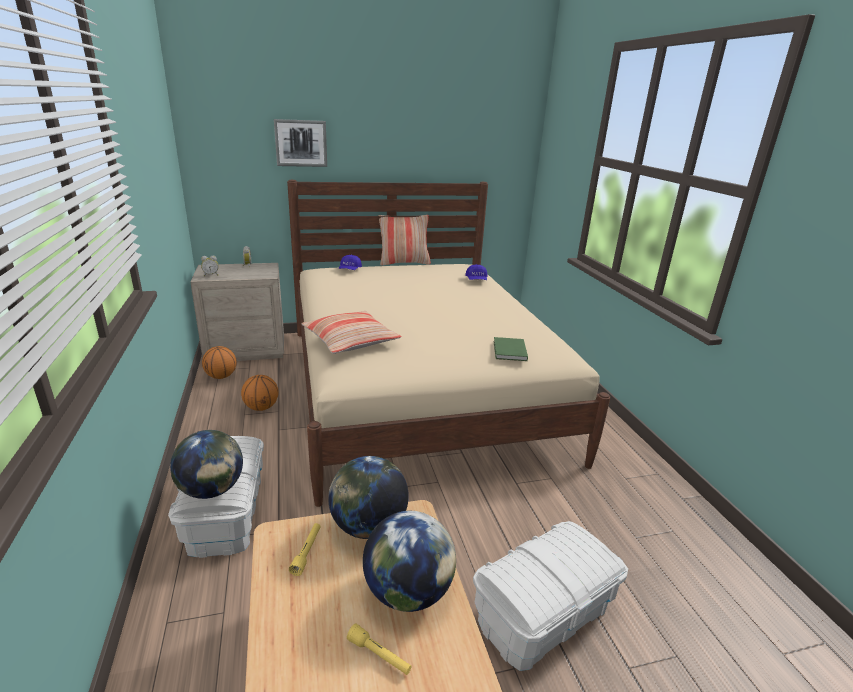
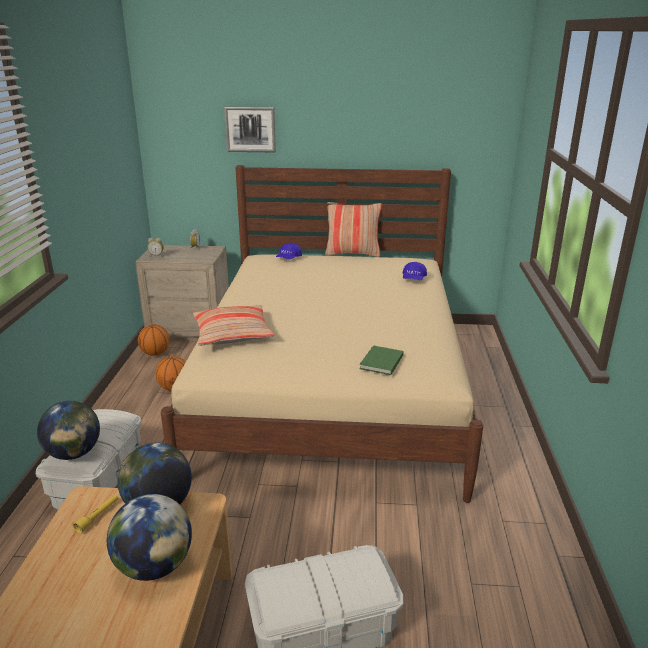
camera: 20 degrees right, 0 degrees up
(379, 655) = (100, 608): yellow flashlight -> none

